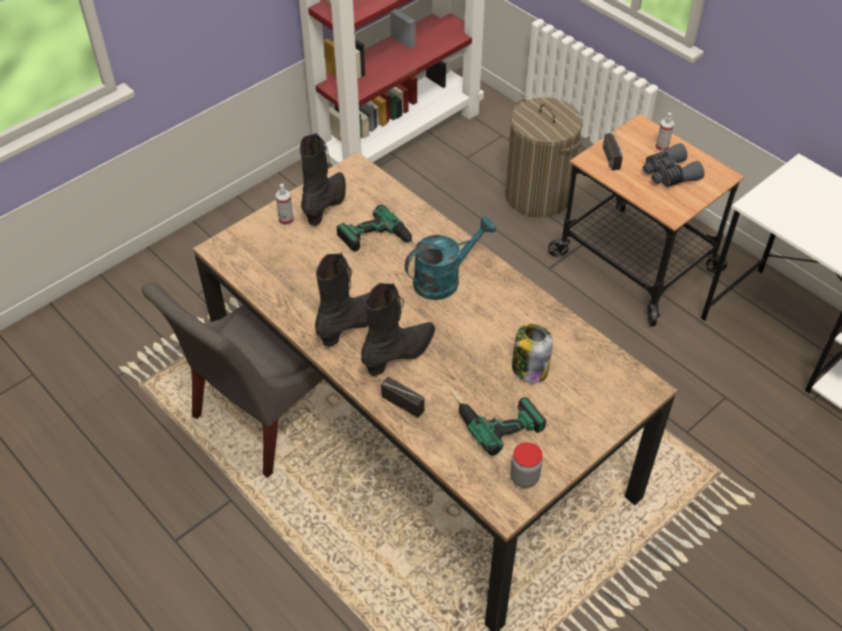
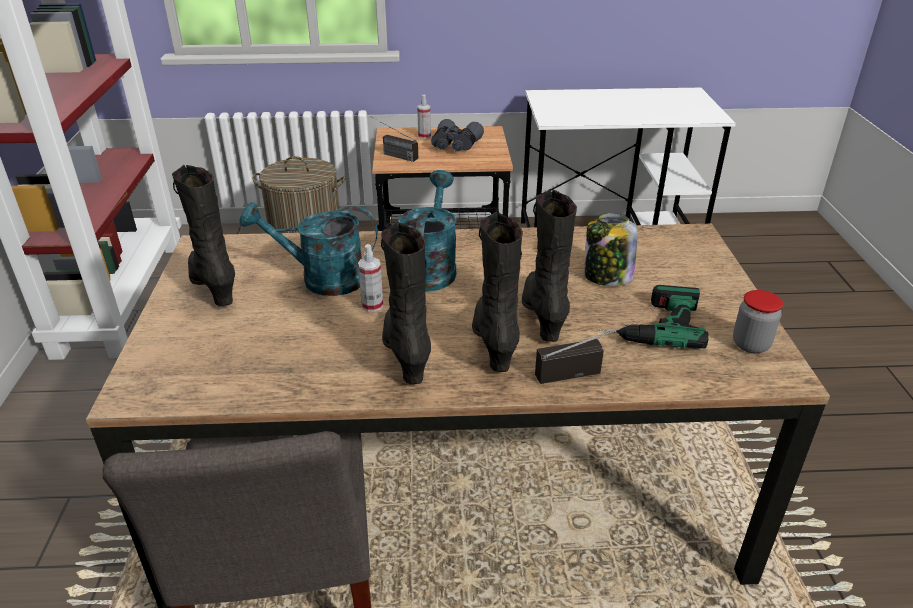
camera: 50 degrees left, 15 degrees down
(286, 220) = (183, 322): spray bottle -> spray bottle (372, 305)
(380, 242) = (321, 279): power drill -> turquoise watering can
(451, 361) = (543, 315): none -> black boot

